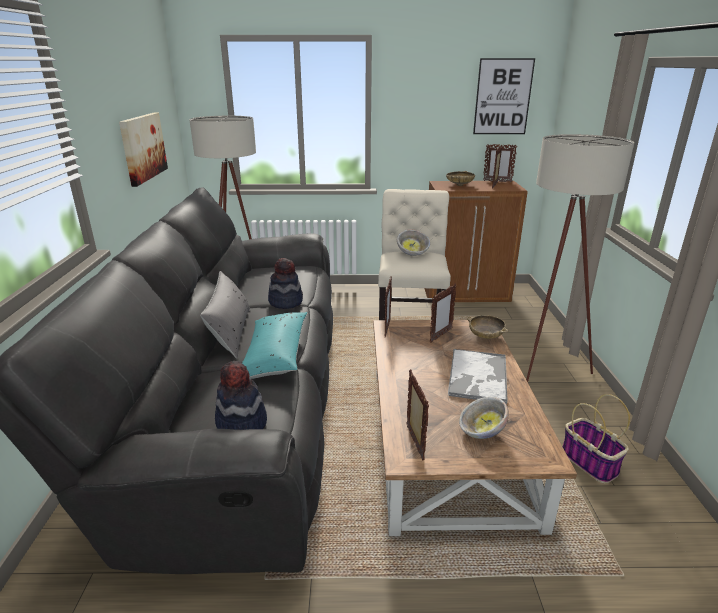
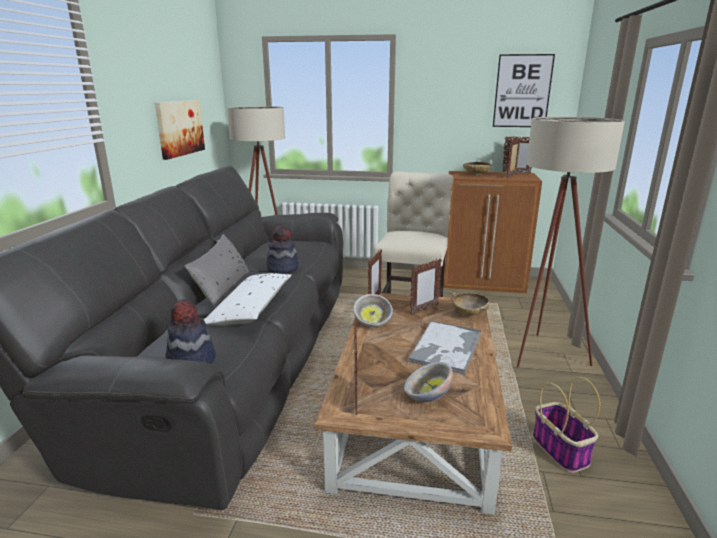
camera: 10 degrees right, 5 degrees down
(275, 355) = (251, 309): turquoise pillow -> white pillow
(413, 253) = (412, 232): bowl -> bowl (373, 323)

